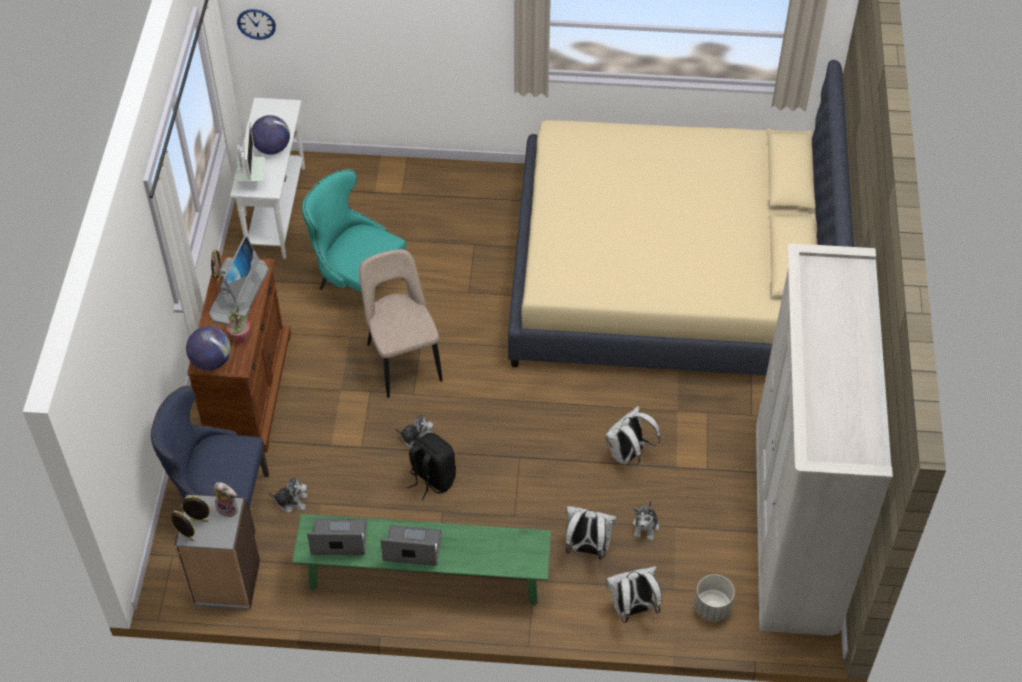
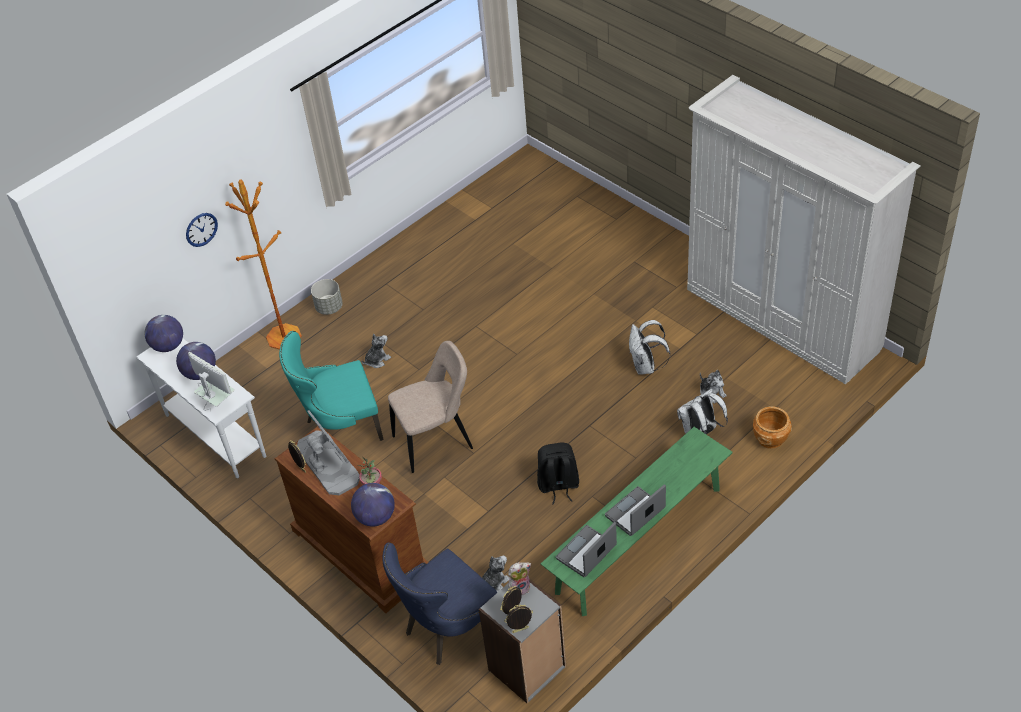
camera: 45 degrees left, 5 degrees down
(256, 24) = (110, 286): wall clock -> wall clock (201, 229)
(282, 108) = (168, 346): none -> globe
(402, 360) = (436, 441): beige chair -> beige chair turned 135 degrees clockwise
(417, 439) = (514, 474): plush toy -> plush toy (377, 360)
(418, 177) = (284, 336): none -> orange clothes rack
(632, 609) = (770, 439): white backpack -> brown planter
(669, 275) = (522, 258): beige bed -> none
(712, 608) = (807, 397): grey planter -> grey planter (329, 307)

